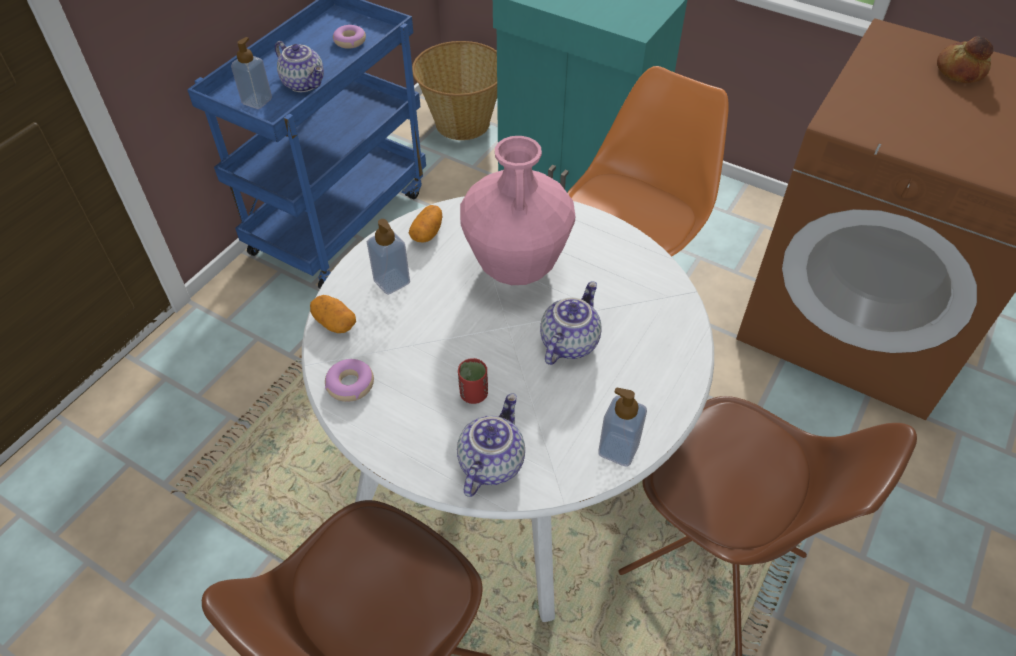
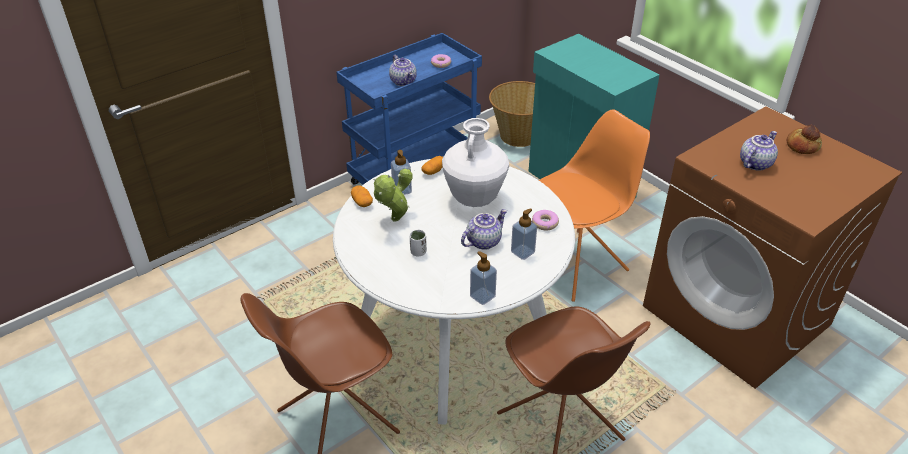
camera: 20 degrees right, 10 degrees down
(257, 101) = (373, 86): soap dispenser -> soap dispenser (522, 252)
(350, 384) = (356, 232): donut -> donut (545, 223)
(405, 344) = (394, 221): none -> potted plant
(473, 394) = (418, 252): red cup -> white cup
(490, 462) = (410, 284): teapot -> teapot (754, 163)
(516, 268) = (474, 199): pink vase -> white vase

